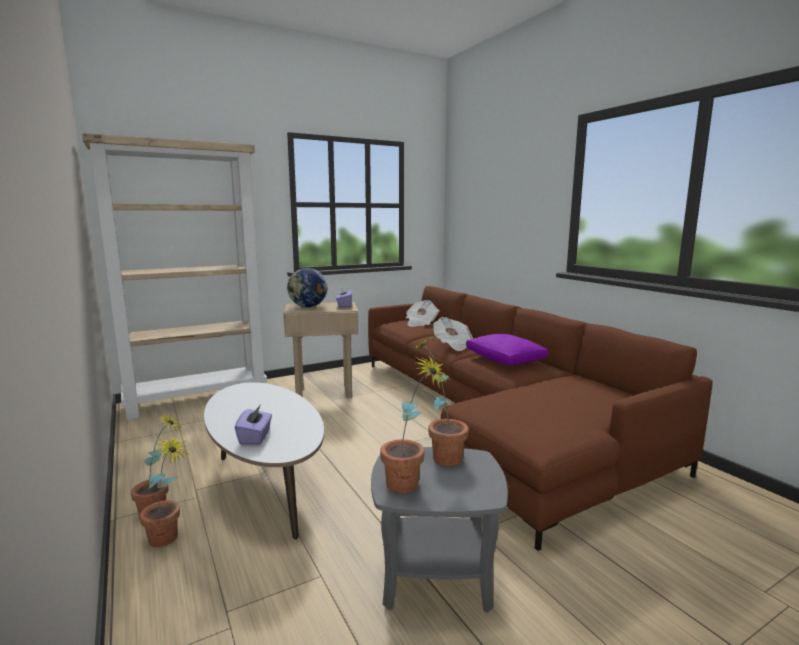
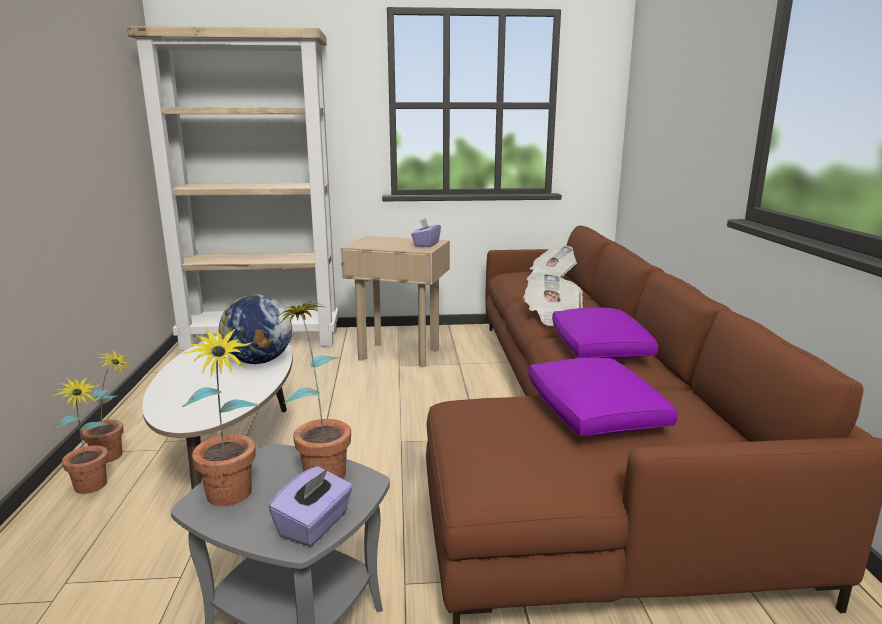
camera: 25 degrees right, 5 degrees up
(255, 437) = (183, 396): purple tissue box -> purple tissue box (315, 525)
(308, 306) = (382, 242): globe -> globe (258, 361)
(550, 394) = (595, 414): none -> purple pillow

